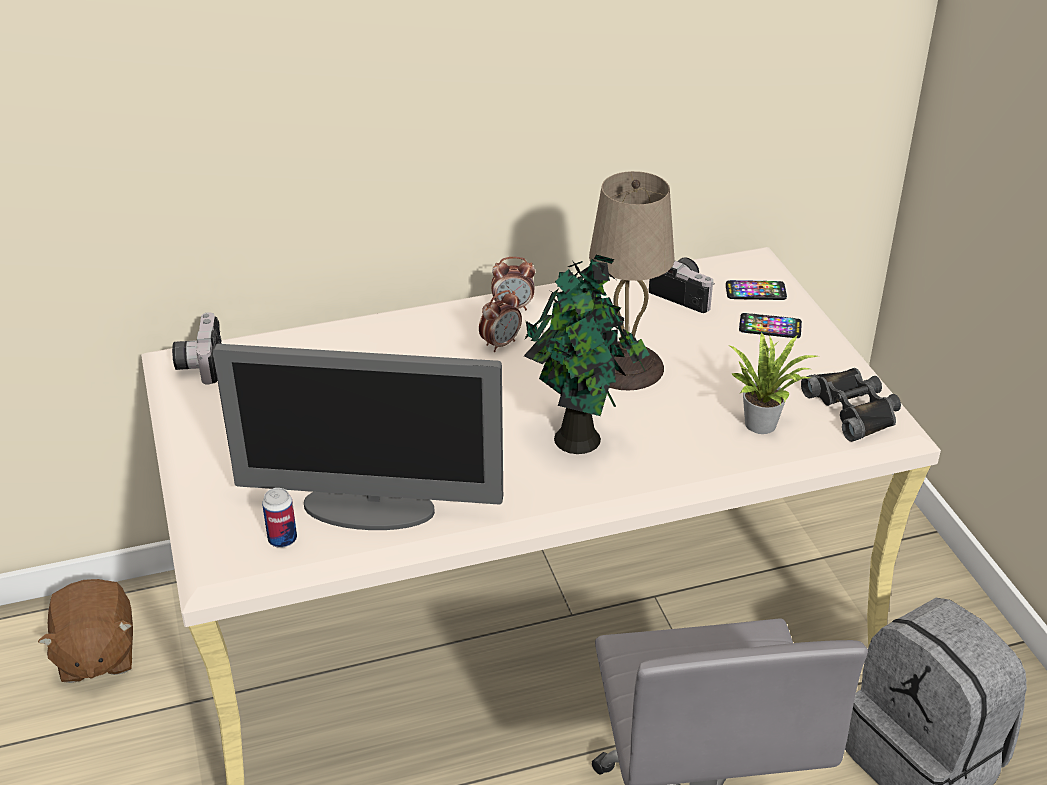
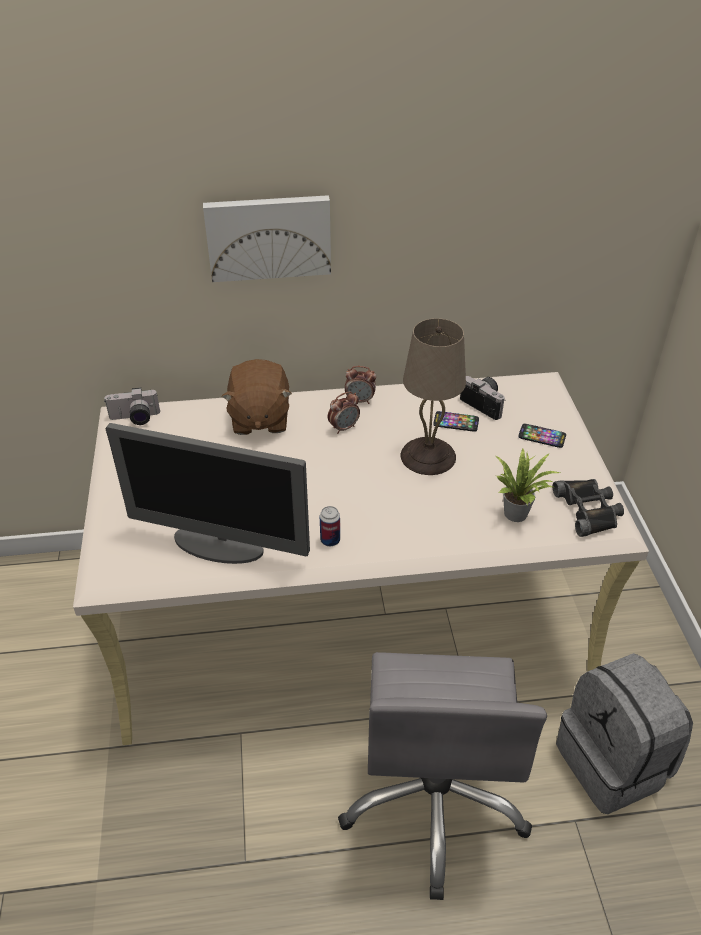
camera: 10 degrees right, 5 degrees up
(96, 655) = (66, 598): brown plush toy -> brown plush toy (259, 418)
(199, 363) = (135, 419): camera -> camera turned 105 degrees counterclockwise
(282, 539) = (153, 561): can -> can (330, 540)
(378, 86) = (268, 236): none -> picture
(581, 441) = (381, 511): potted plant -> none
(755, 292) = (538, 407): phone -> phone (456, 422)

